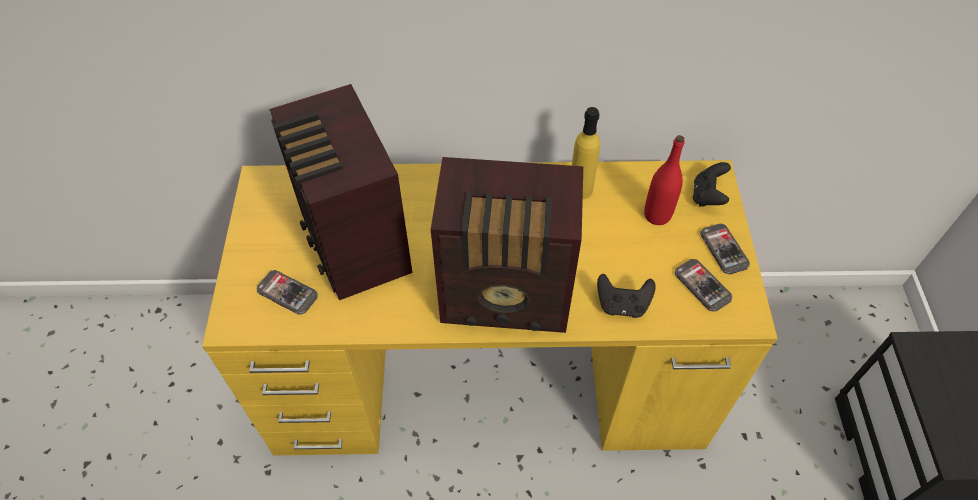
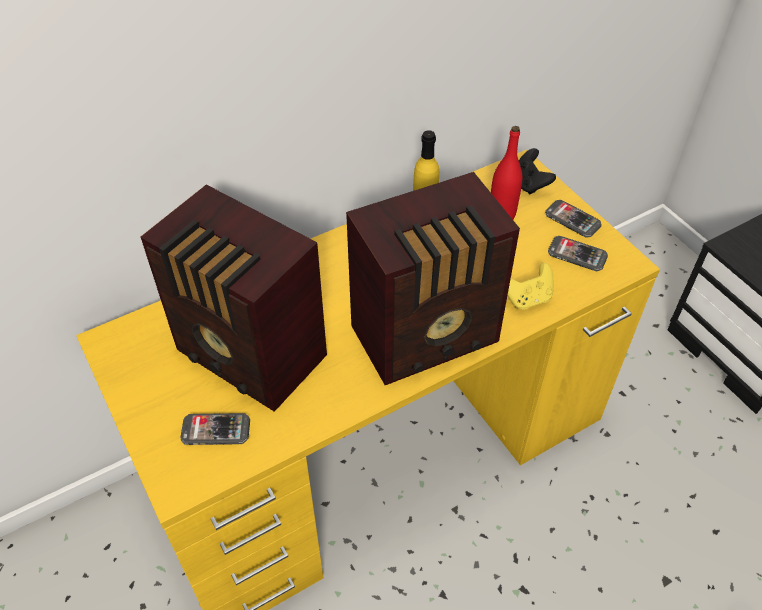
camera: 30 degrees left, 5 degrees down
(622, 305) = (527, 298): black game controller -> yellow game controller

